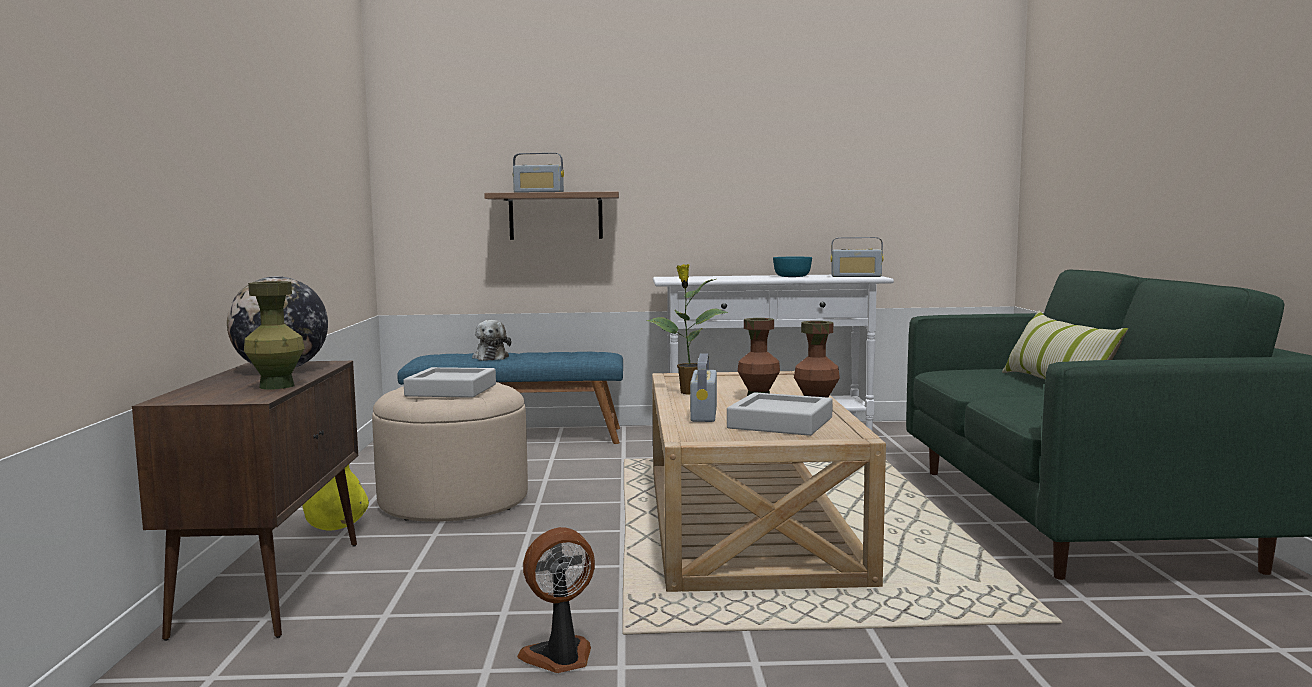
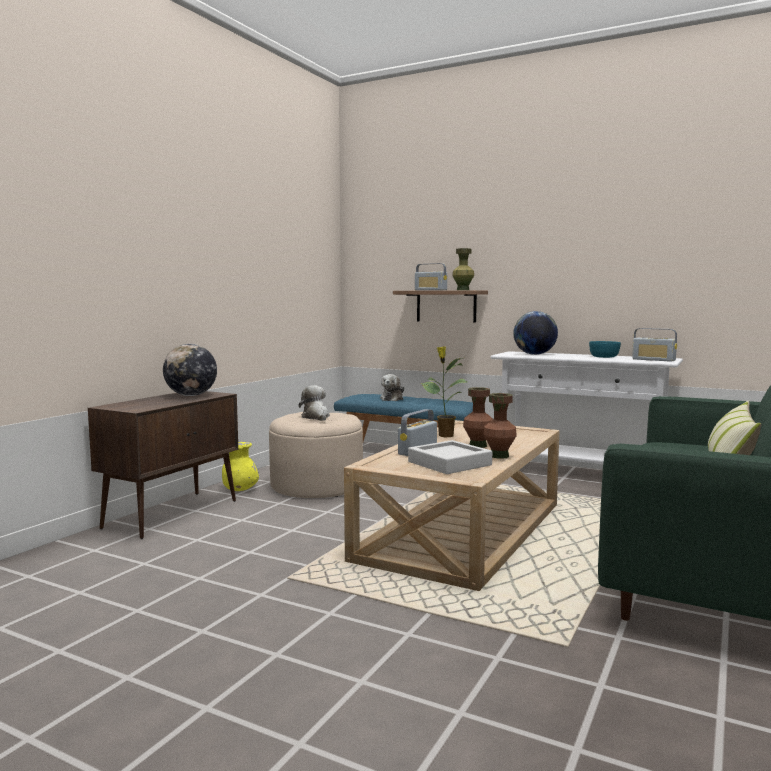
camera: 30 degrees right, 0 degrees up
(276, 386) = (163, 404): green vase -> green vase (462, 290)
(451, 390) = (316, 417): grey tray -> plush toy
(560, 658) = (239, 582): fan -> none
(704, 278) = (534, 354): none -> globe

